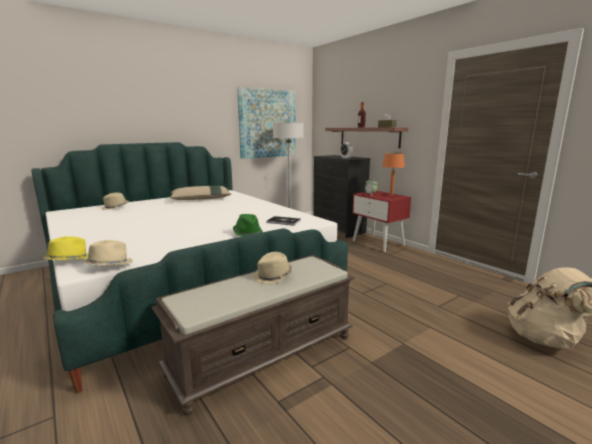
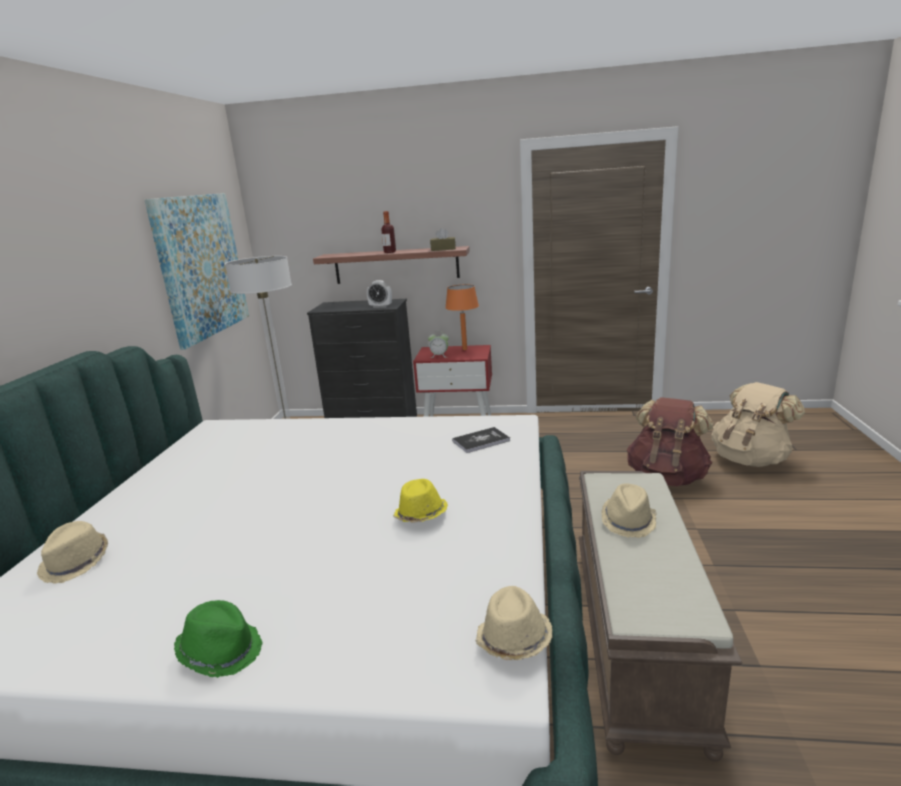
camera: 45 degrees left, 5 degrees up
(69, 260) = (416, 689): yellow hat -> yellow hat (421, 515)
(201, 199) = (217, 460): beige pillow -> none
(248, 233) = (501, 480): green hat -> green hat (221, 651)
(446, 314) = (667, 477): none -> brown backpack

